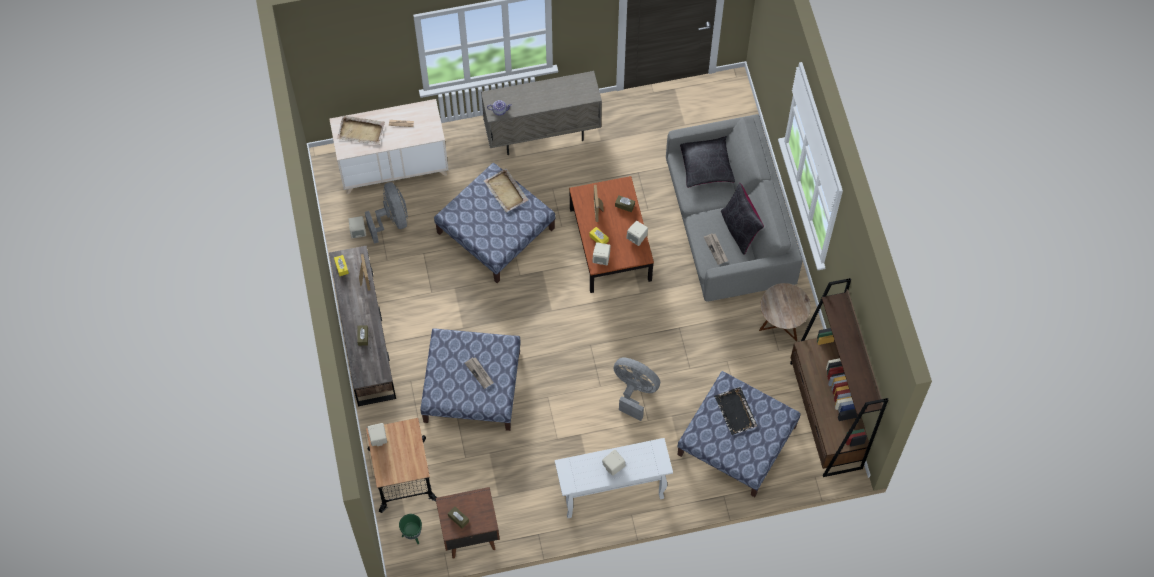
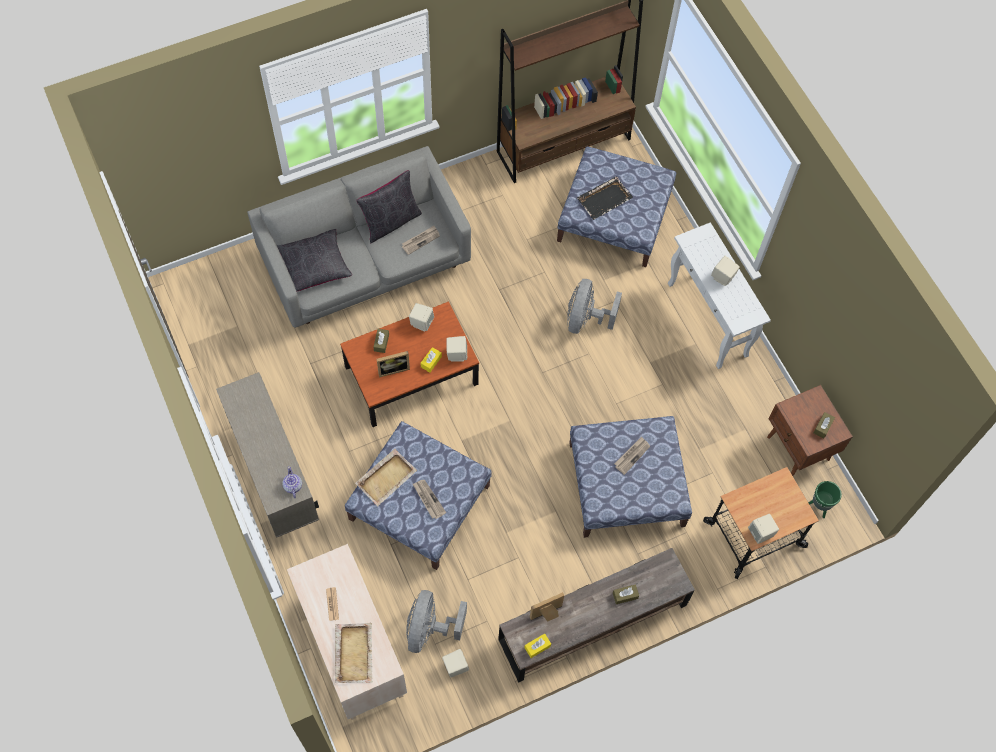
camera: 105 degrees left, 0 degrees up
(392, 220) = (430, 629): grey fan -> grey fan turned 45 degrees counterclockwise
(480, 217) = (428, 499): none -> newspaper
(780, 326) = (474, 196): brown side table -> none

